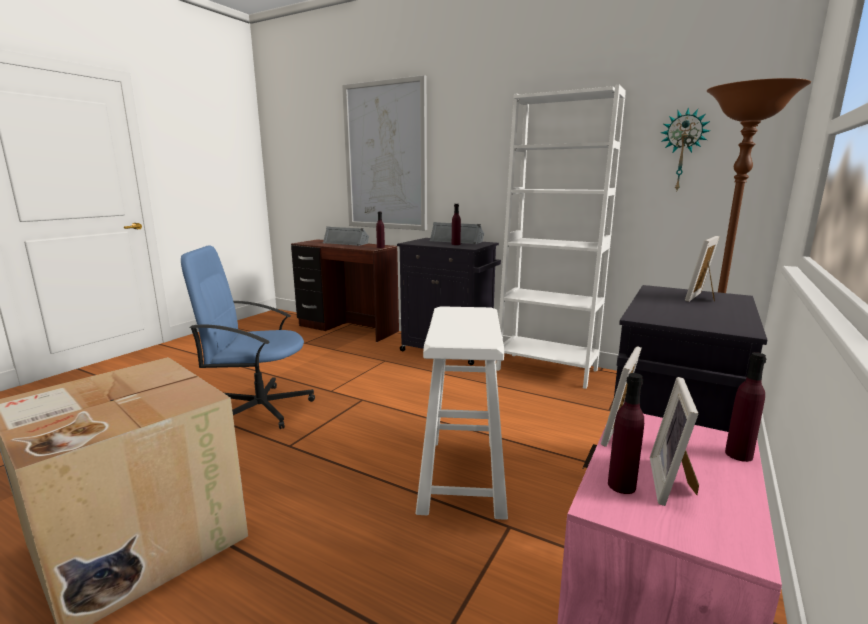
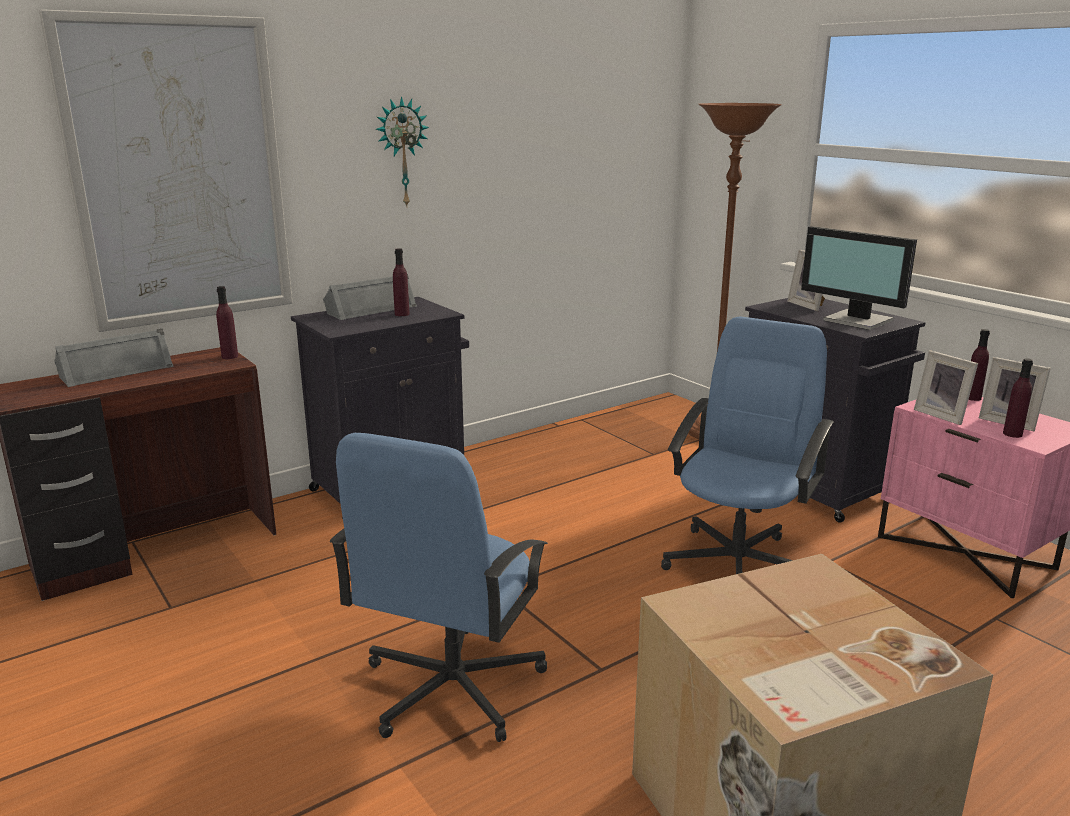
camera: 65 degrees left, 5 degrees up
(462, 476) = (738, 563): white stool -> blue office chair
(546, 370) = (528, 450): white bookcase -> none
(682, 150) = (605, 149): wall clock -> wall clock (401, 152)
(684, 314) = (857, 321): none -> monitor

